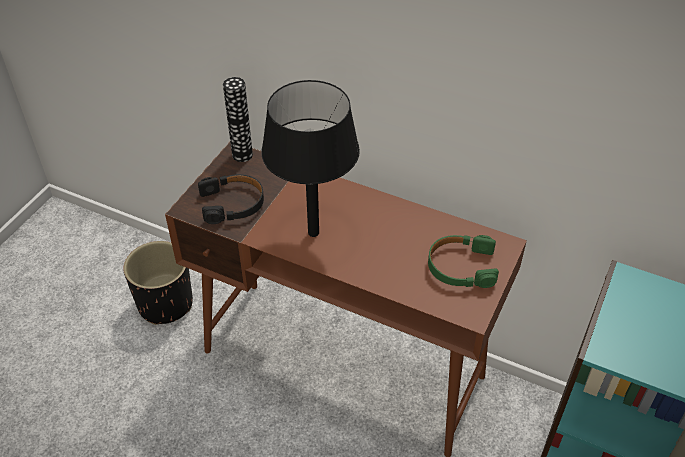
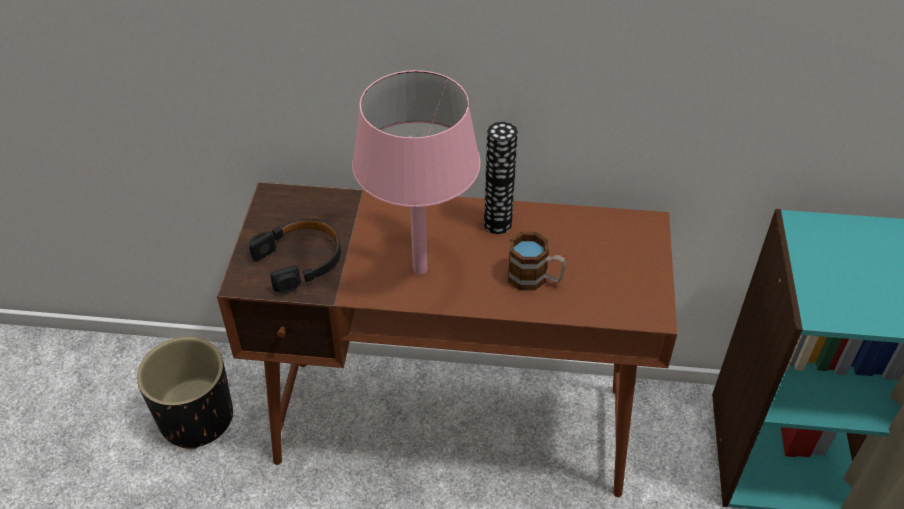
camera: 20 degrees left, 0 degrees up
(242, 155) = (282, 196): vase -> vase (497, 224)
(313, 233) = (419, 269): black table lamp -> pink table lamp
(394, 263) = (535, 279): none -> mug
(461, 267) = (613, 263): green headphones -> none

